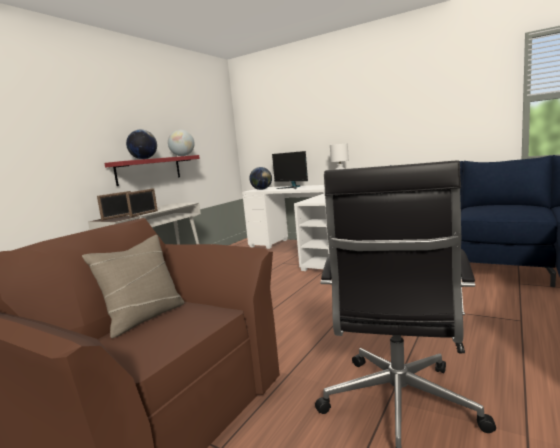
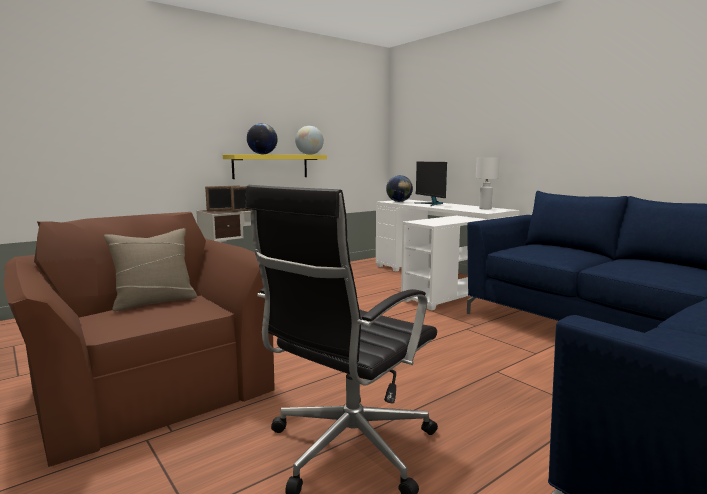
camera: 20 degrees right, 0 degrees up
(149, 170) = (271, 166): red shelf -> yellow shelf

